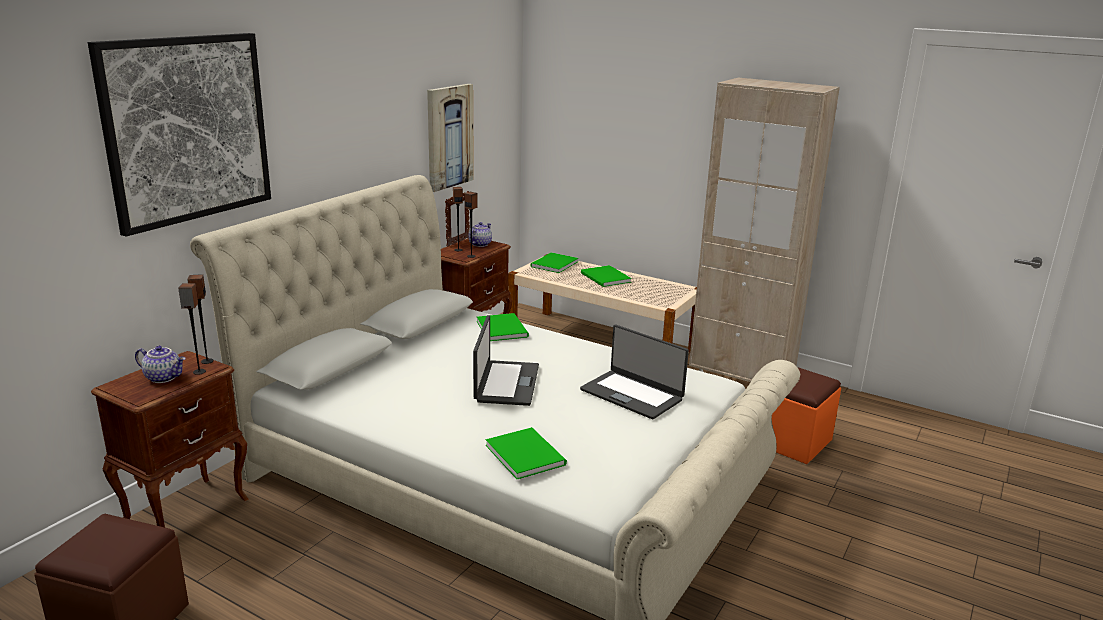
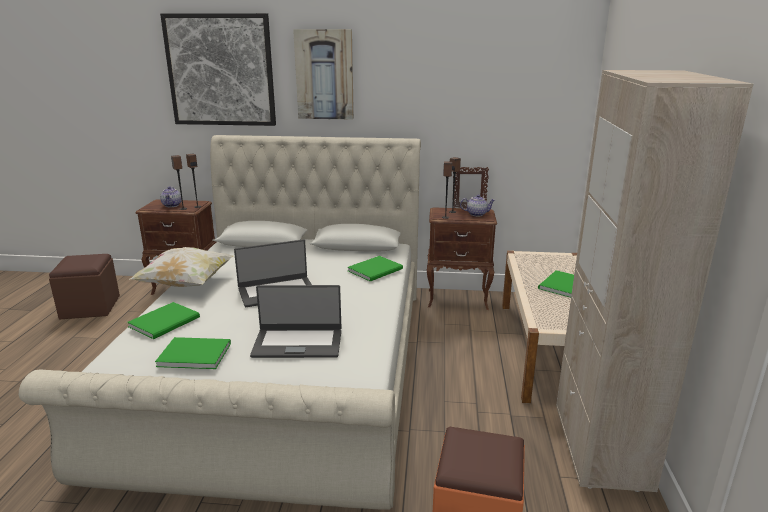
camera: 65 degrees right, 0 degrees up
(412, 433) = (186, 284): none -> pillow
(449, 136) = (473, 115): picture -> picture (324, 75)
(552, 264) = (555, 260): green book -> green book (193, 354)
(632, 394) = (298, 343): laptop -> laptop turned 105 degrees counterclockwise

